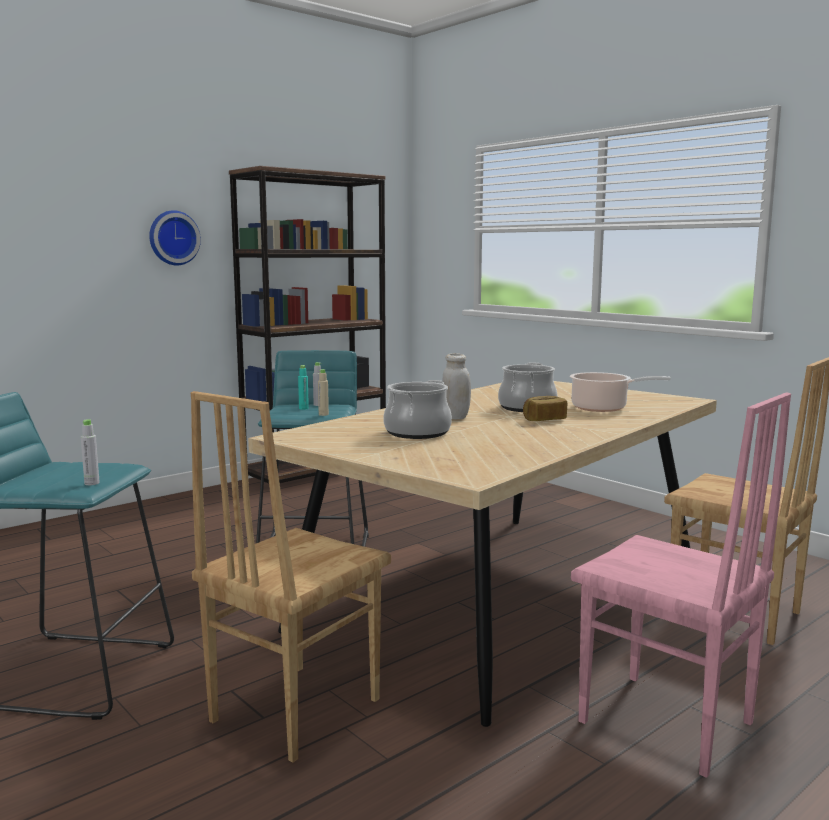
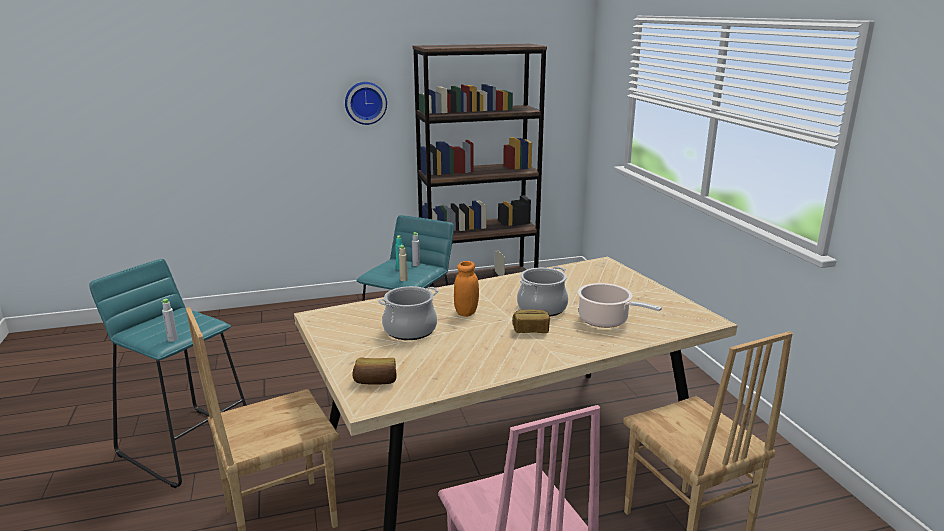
camera: 25 degrees right, 10 degrees up
(450, 464) = (375, 381): none -> bread
(455, 417) = (466, 312): white jar -> orange jar

